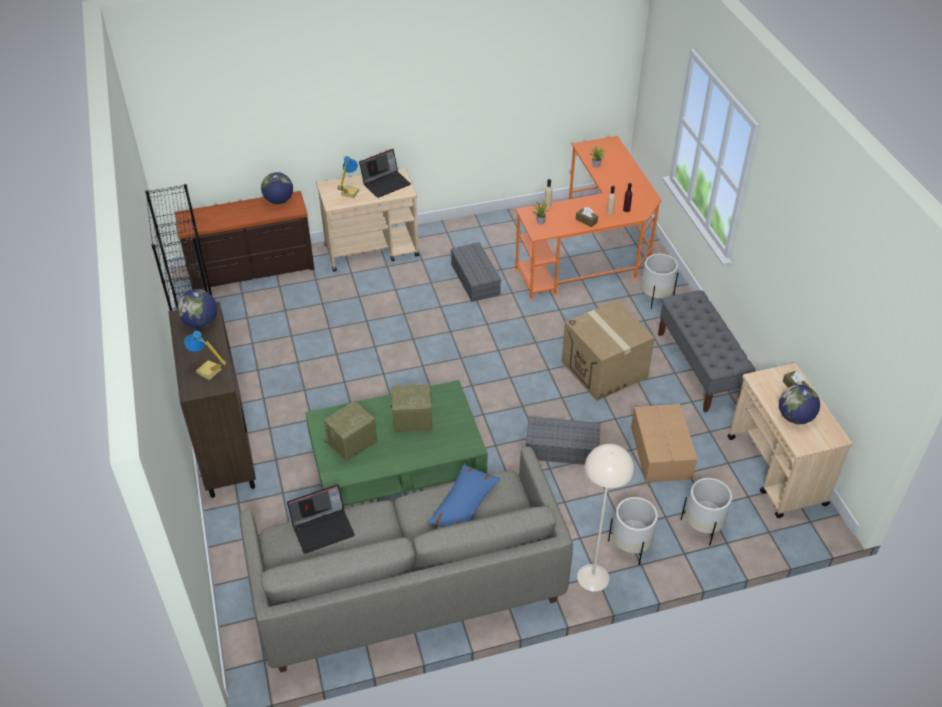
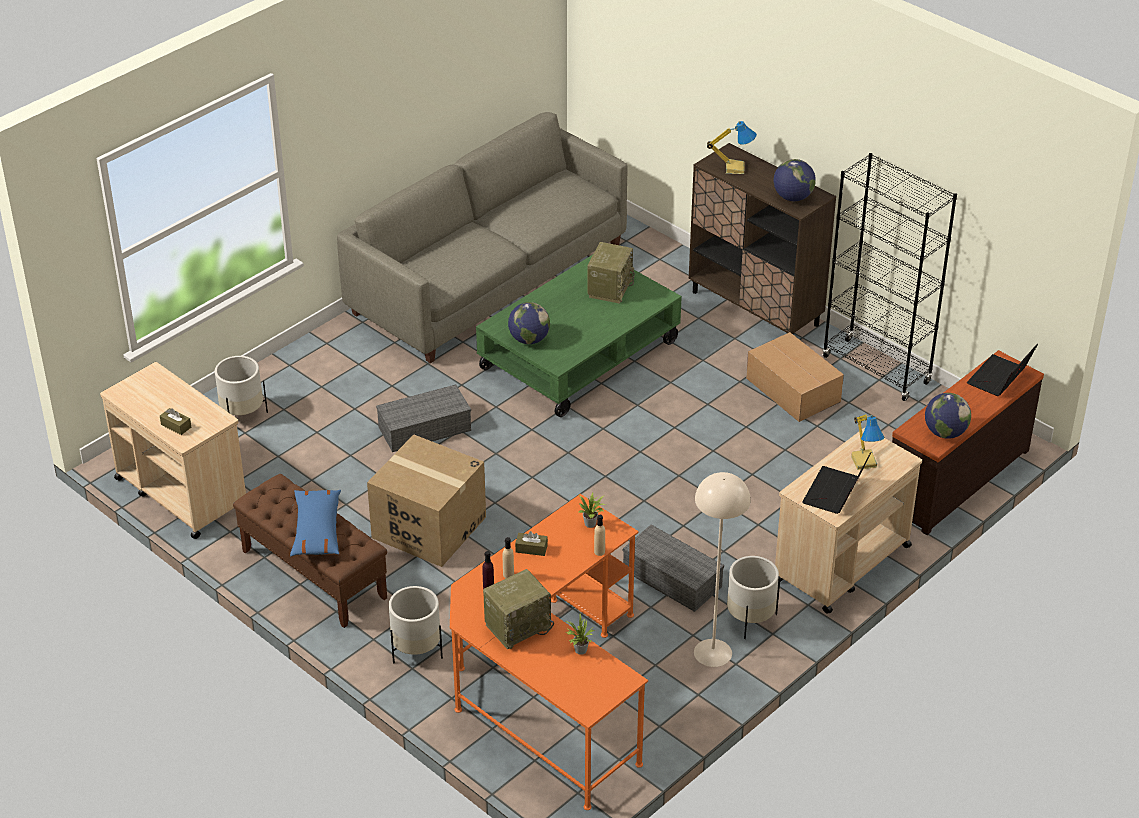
camera: 150 degrees right, 5 degrees down
(323, 528) = (563, 207): laptop -> laptop (1000, 379)
(411, 421) = (571, 324): radio -> radio (518, 625)
(463, 505) = (458, 260): blue pillow -> blue pillow (317, 530)
(593, 577) = (329, 340): beige floor lamp -> beige floor lamp (713, 652)
(630, 546) = (306, 375): white planter -> white planter (750, 619)
(660, 453) = (316, 463): cardboard box -> cardboard box (792, 389)
(699, 368) = (313, 574): grey bench -> brown bench
(795, 417) = (167, 396): globe -> globe (529, 339)

